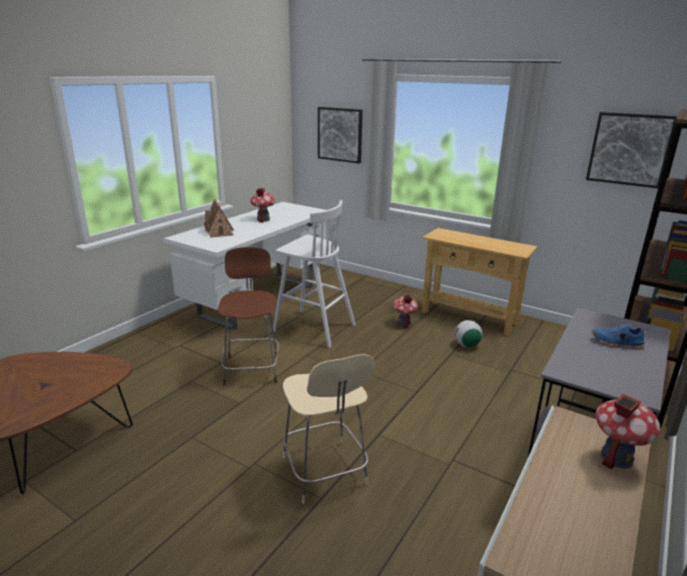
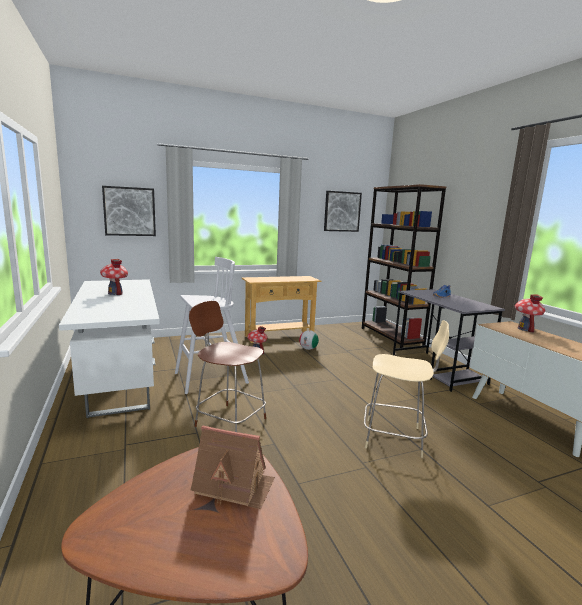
camera: 55 degrees left, 10 degrees down
(219, 231) = (103, 307): toy house -> toy house (234, 485)

